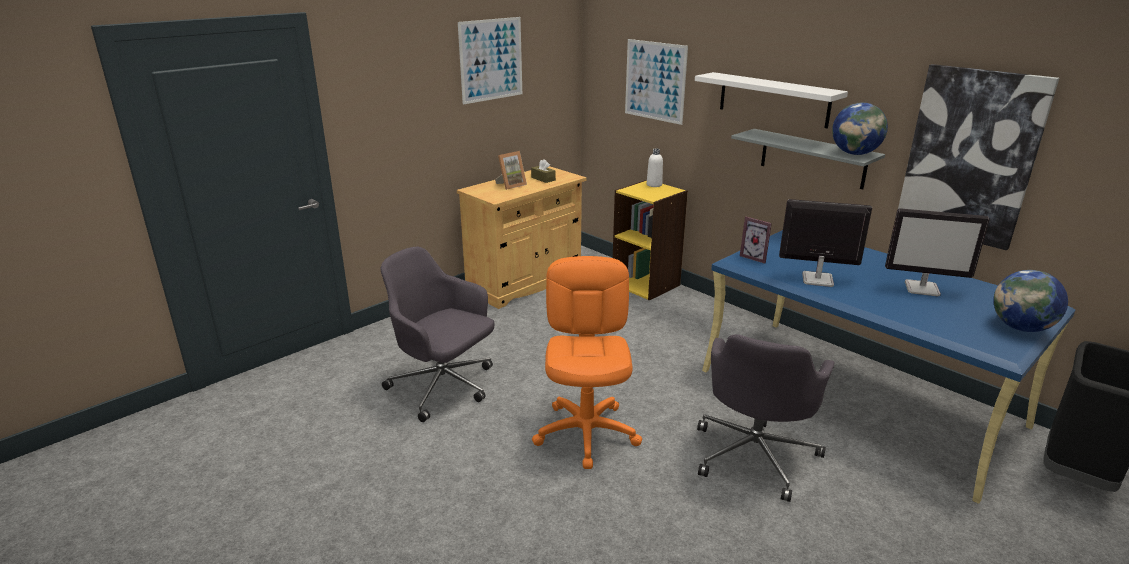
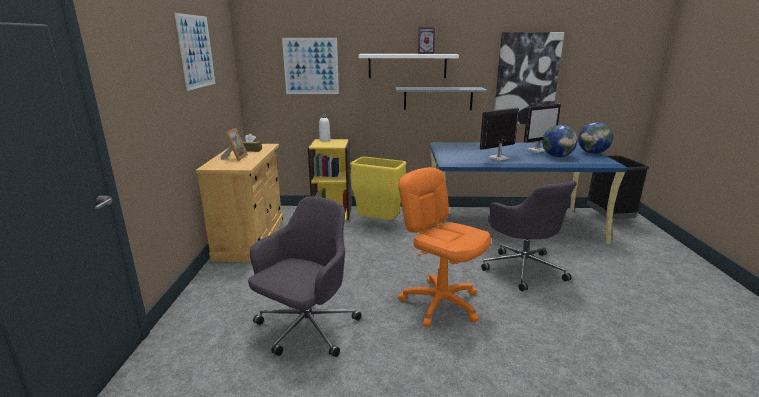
camera: 45 degrees left, 5 degrees down
(444, 387) = (306, 329): grey office chair -> grey office chair turned 135 degrees clockwise
(676, 318) = (378, 223): none -> yellow trash can
(756, 257) = (453, 157): picture frame -> picture frame (425, 53)
(855, 153) = (472, 88): globe -> globe (557, 156)

